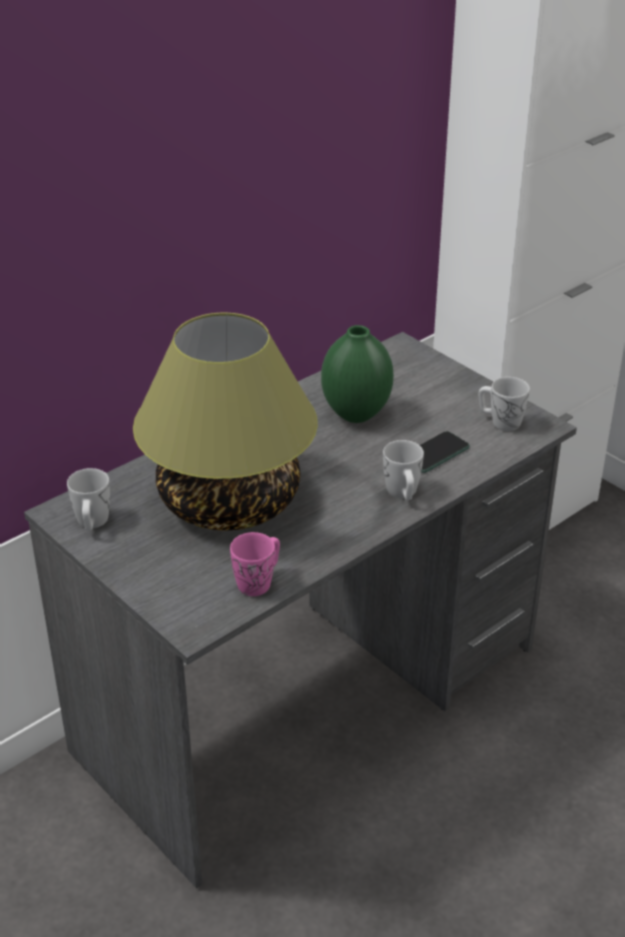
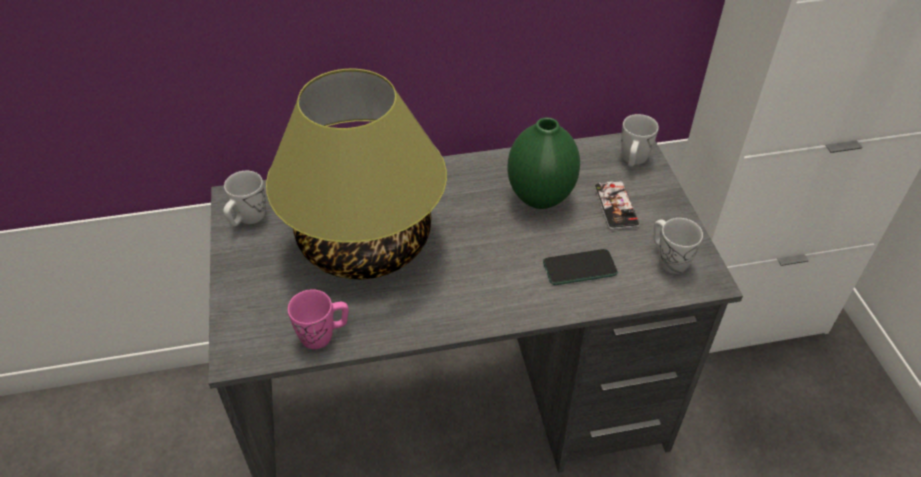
camera: 30 degrees right, 10 degrees up
(403, 494) = (516, 299): white mug -> white mug (633, 160)
(425, 398) = (616, 206): none -> phone

